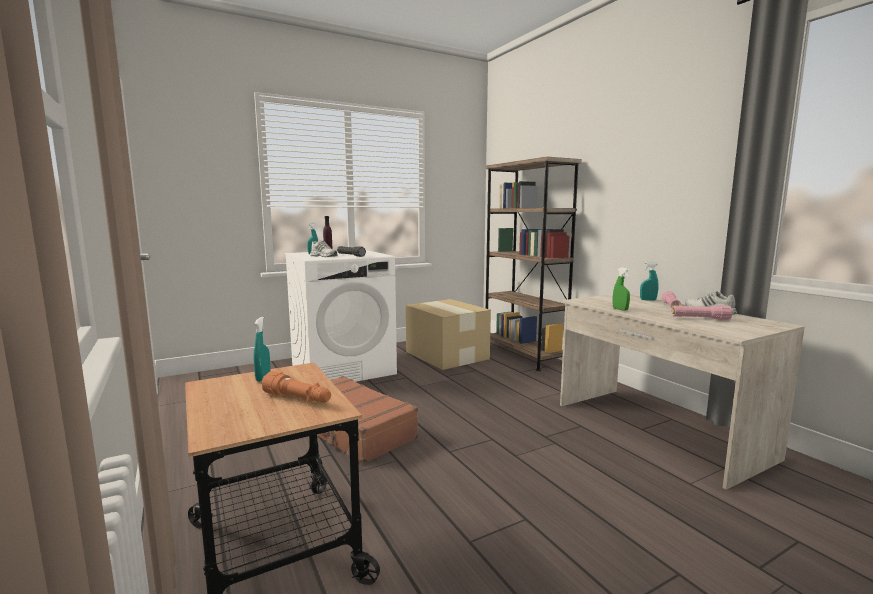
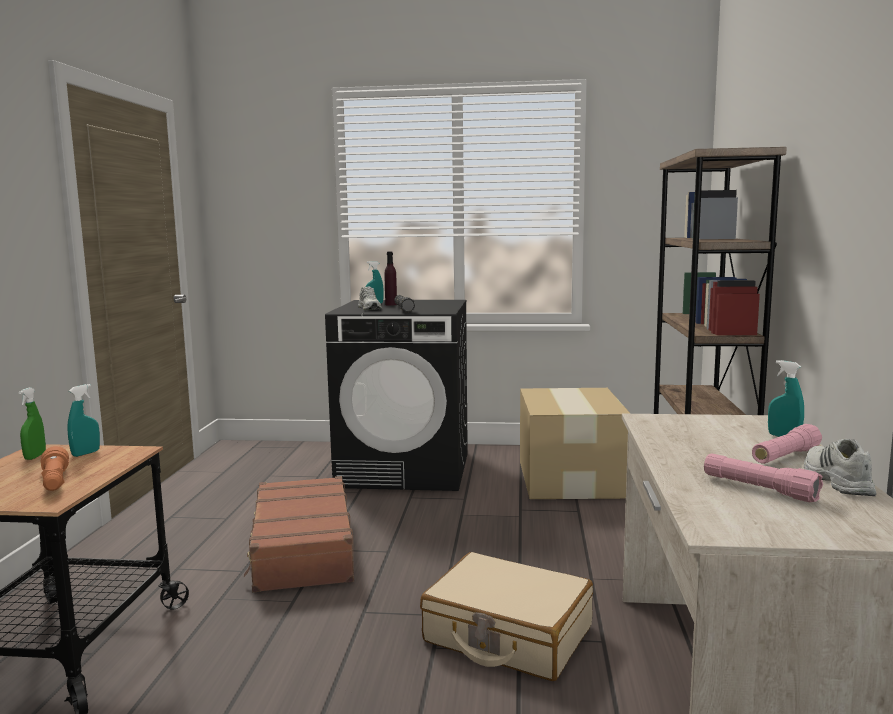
camera: 35 degrees right, 0 degrees up
(343, 369) = (405, 469): white washing machine -> black washing machine
(538, 437) = (507, 635): none -> beige suitcase
(620, 309) = (662, 445): green spray bottle -> green spray bottle (35, 456)

